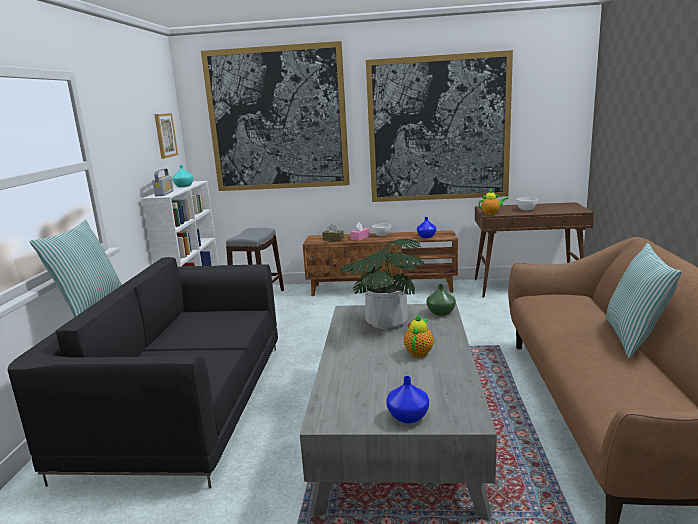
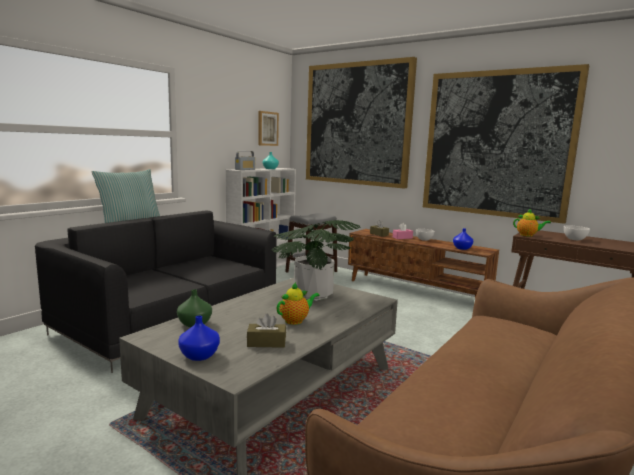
camera: 30 degrees right, 5 degrees down
(436, 381) = (266, 343): none -> brown tissue box
(440, 312) = (369, 301): green vase -> green vase (194, 323)
(634, 338) = (531, 382): pillow -> none

